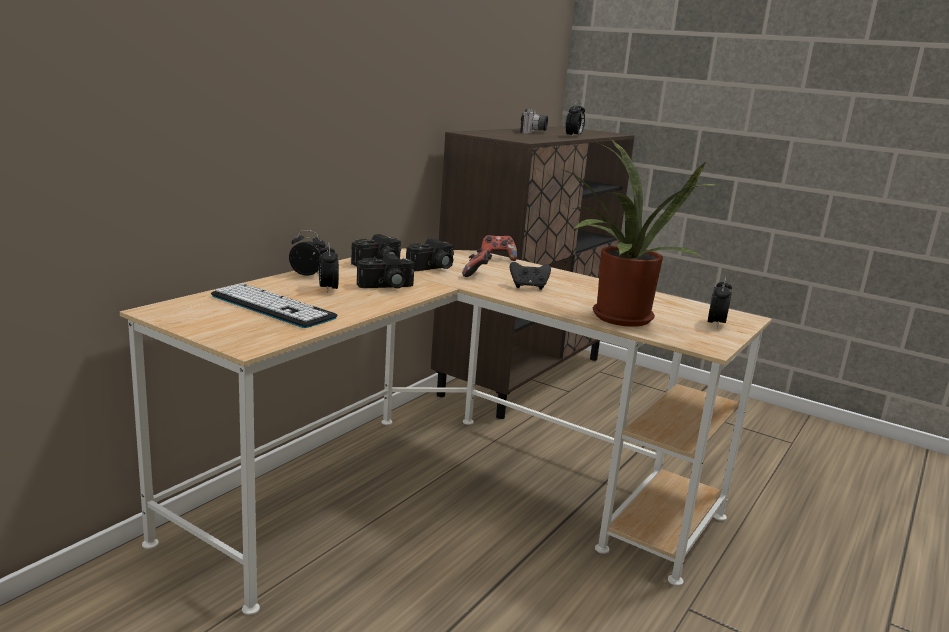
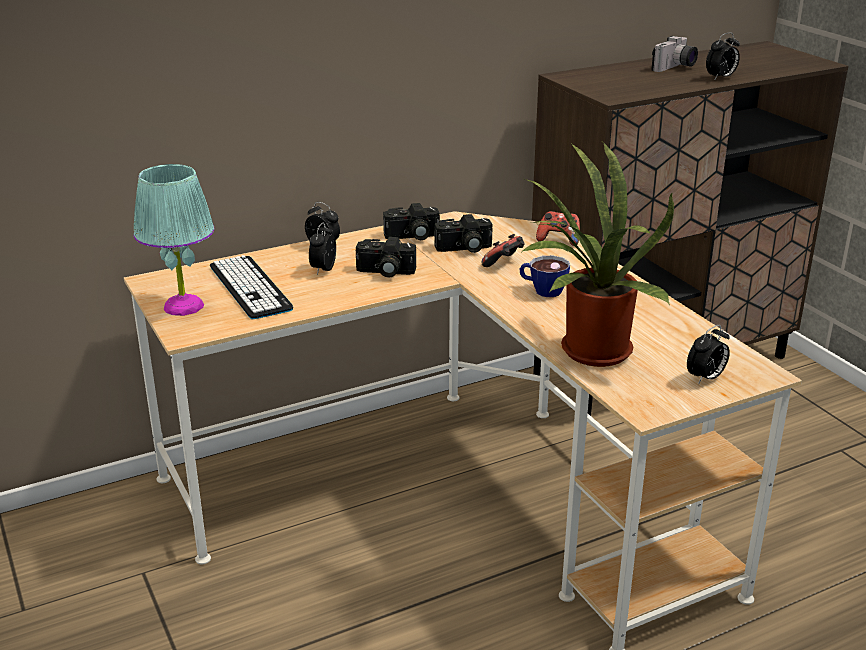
camera: 30 degrees right, 10 degrees up
(218, 326) = (183, 306): none -> turquoise table lamp
(528, 287) = (542, 290): black game controller -> cup

